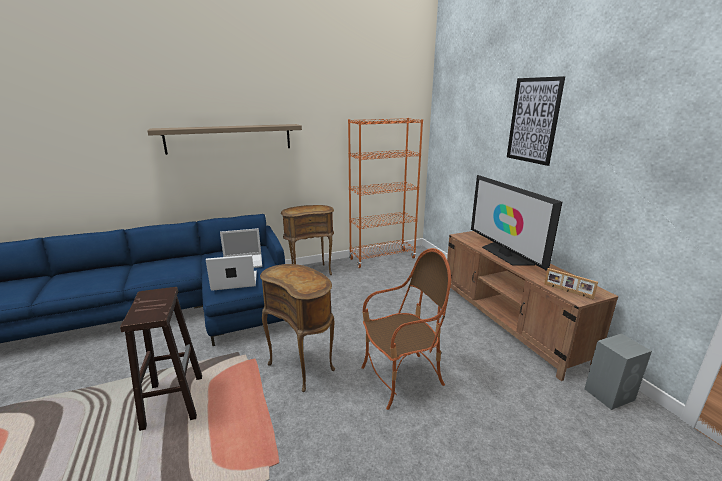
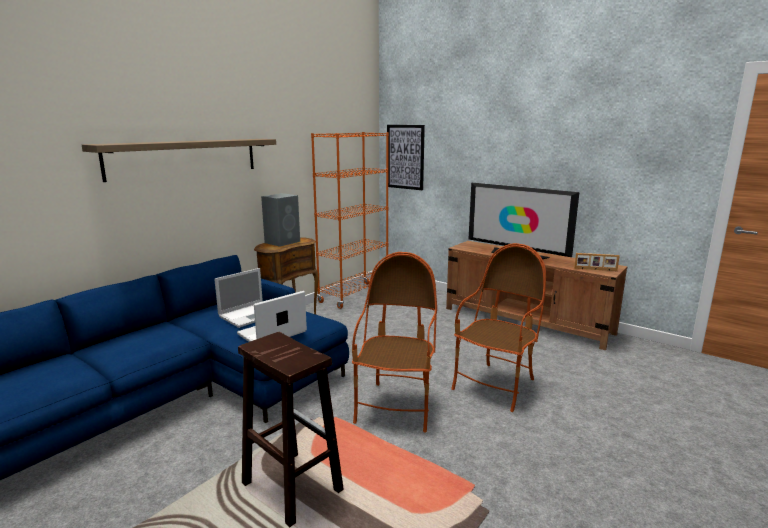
camera: 30 degrees left, 5 degrees down
(303, 367) = (396, 407): brown side table -> armchair
(533, 120) = (519, 127): picture -> picture (405, 157)
(610, 394) = (641, 348): grey speaker -> grey speaker (283, 242)

